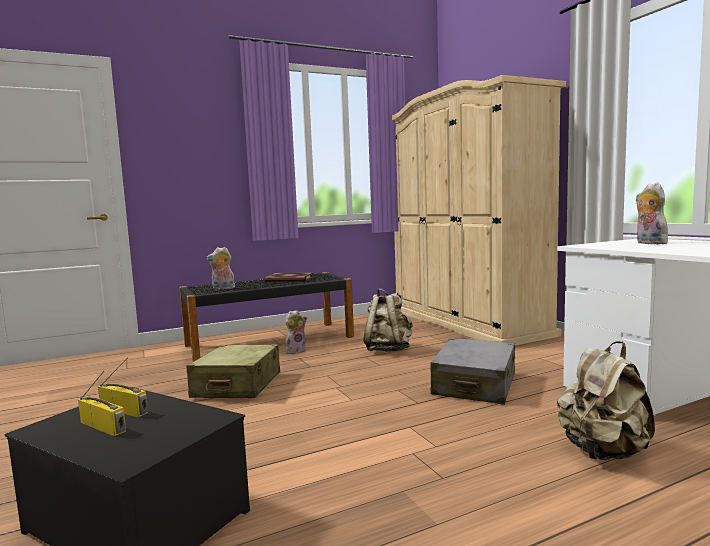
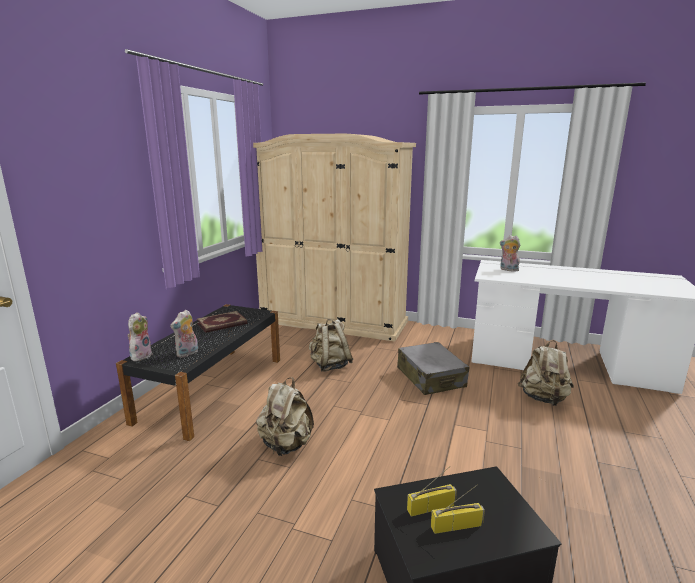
camera: 45 degrees left, 10 degrees up
(237, 386) = (286, 445): beige suitcase -> beige backpack
(296, 351) = (261, 391): plush toy -> plush toy (140, 355)

